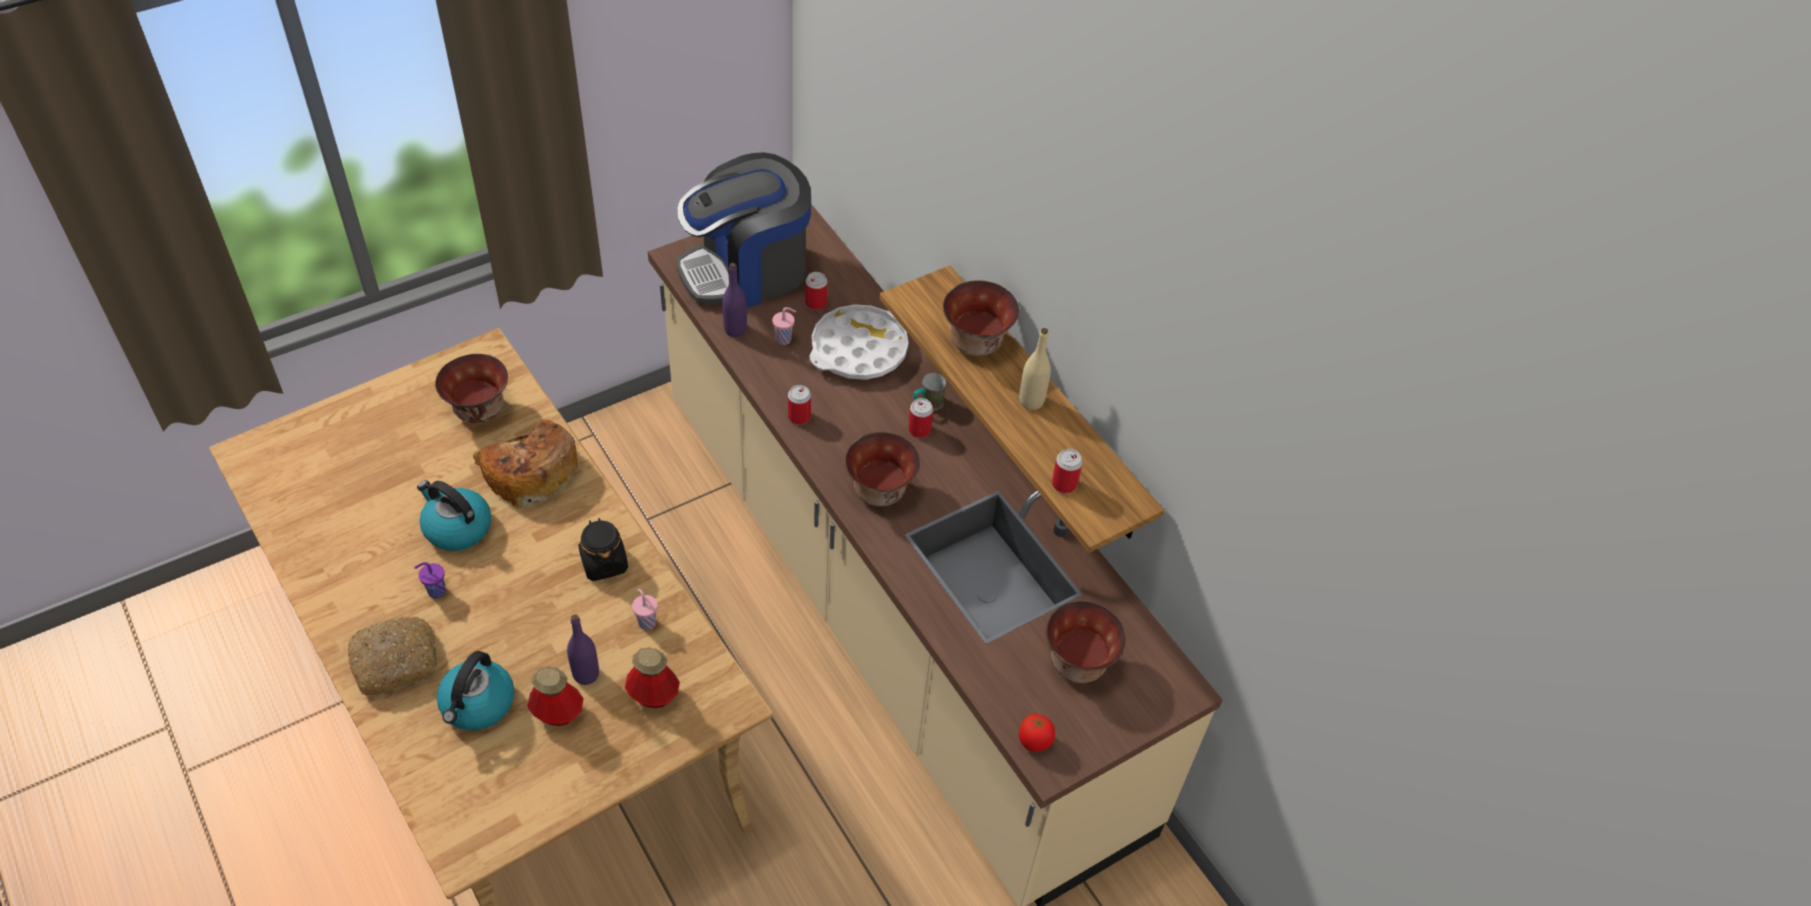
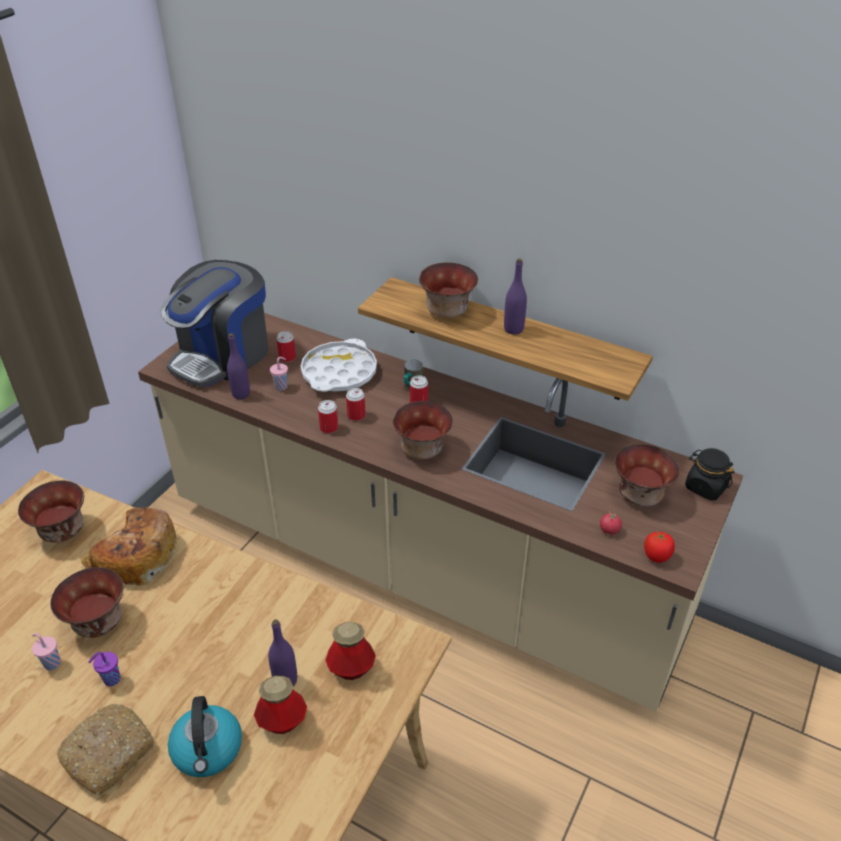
camera: 25 degrees left, 10 degrees down
(456, 528) = (98, 623): kettle -> bowl
(604, 563) = (242, 593): black jar -> black jar (705, 487)
(646, 622) = (307, 619): pink cup -> pink cup (51, 663)
(1008, 685) = (609, 530): none -> tomato
(1031, 401) = (513, 329): beige bottle -> purple bottle
(1064, 484) = (578, 366): can -> can (356, 415)

